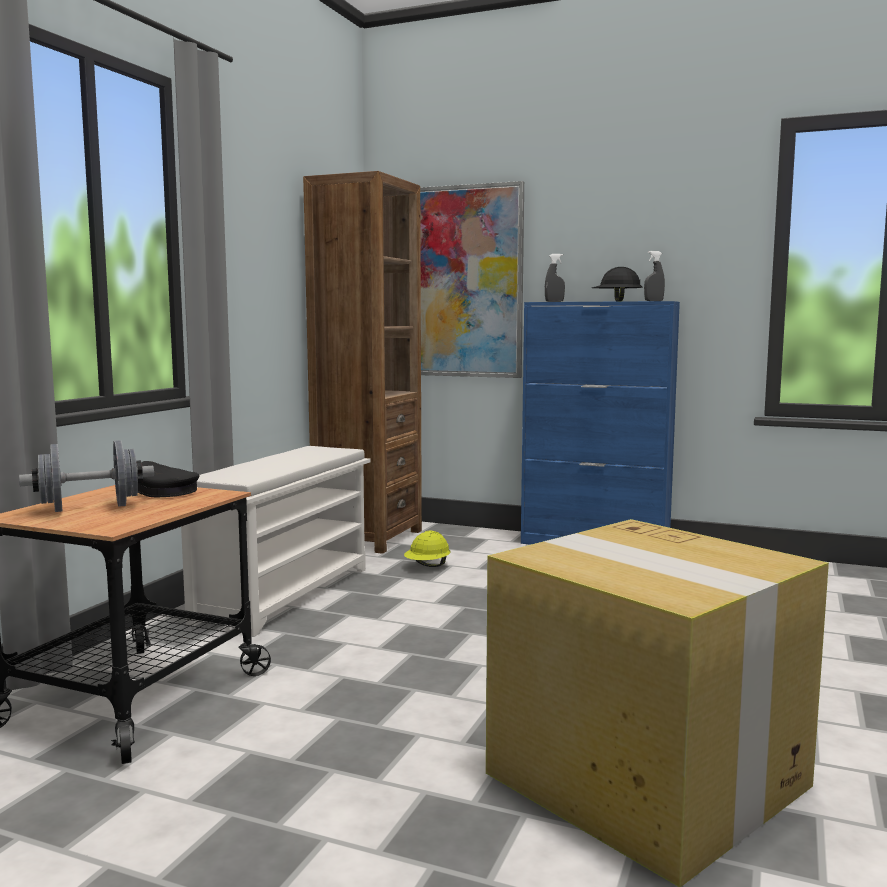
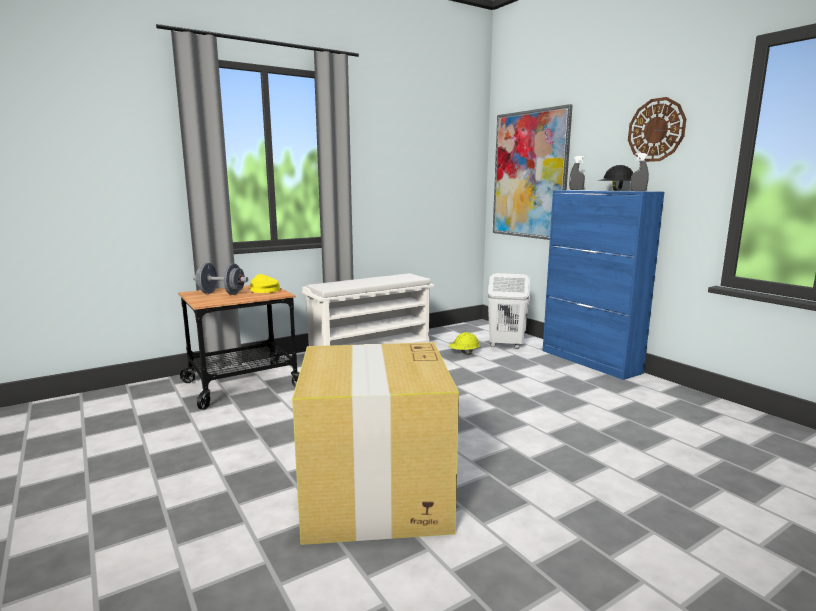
camera: 35 degrees right, 5 degrees up
(161, 492) = (264, 290): black cap -> yellow cap
(368, 538) = (460, 331): brown bookcase -> none
(463, 545) = (505, 345): none -> white laundry basket
(660, 222) = (656, 130): none -> wall clock

